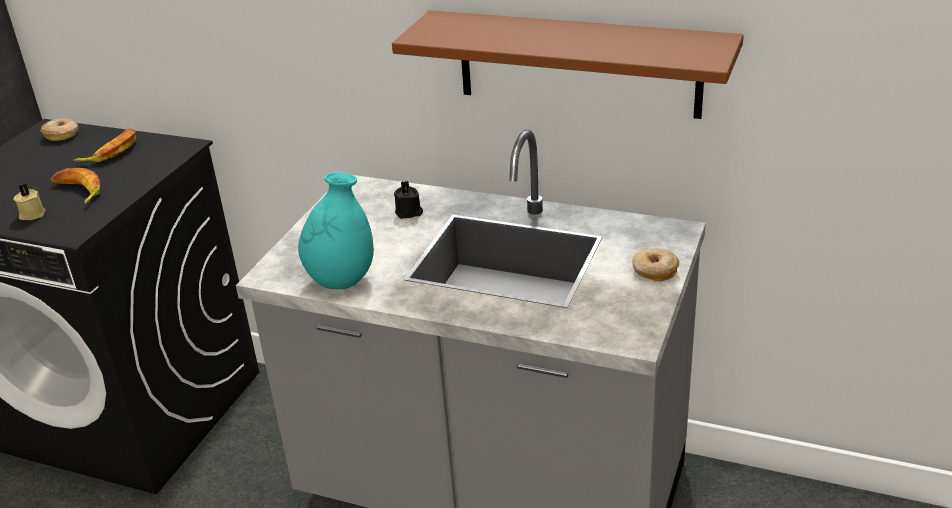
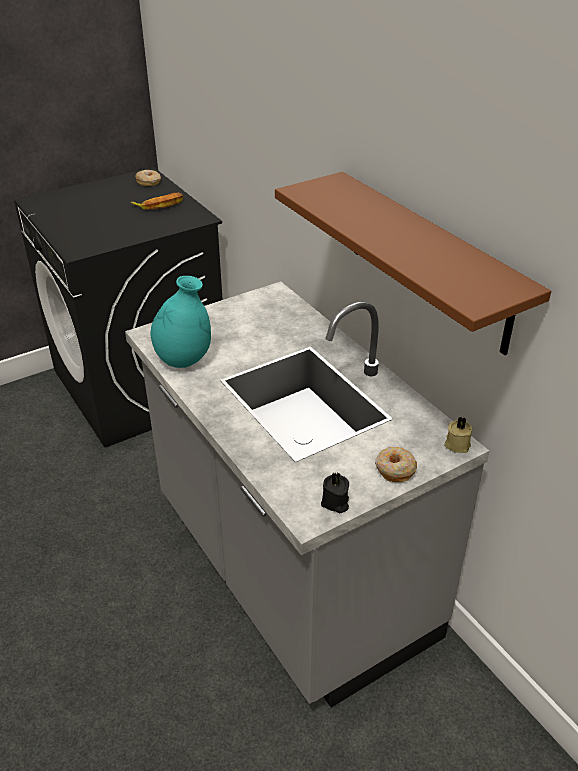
camera: 35 degrees right, 5 degrees up
(32, 214) = (72, 229): beige candle -> beige candle (457, 444)
(77, 191) = (111, 224): banana -> none
(409, 213) = (284, 331): black candle -> black candle (335, 503)

